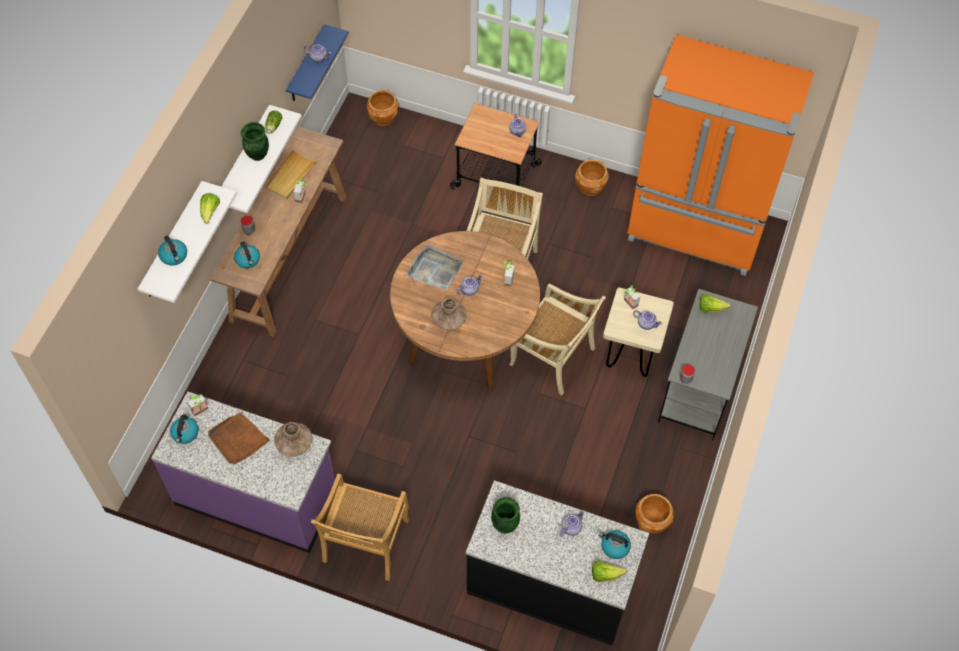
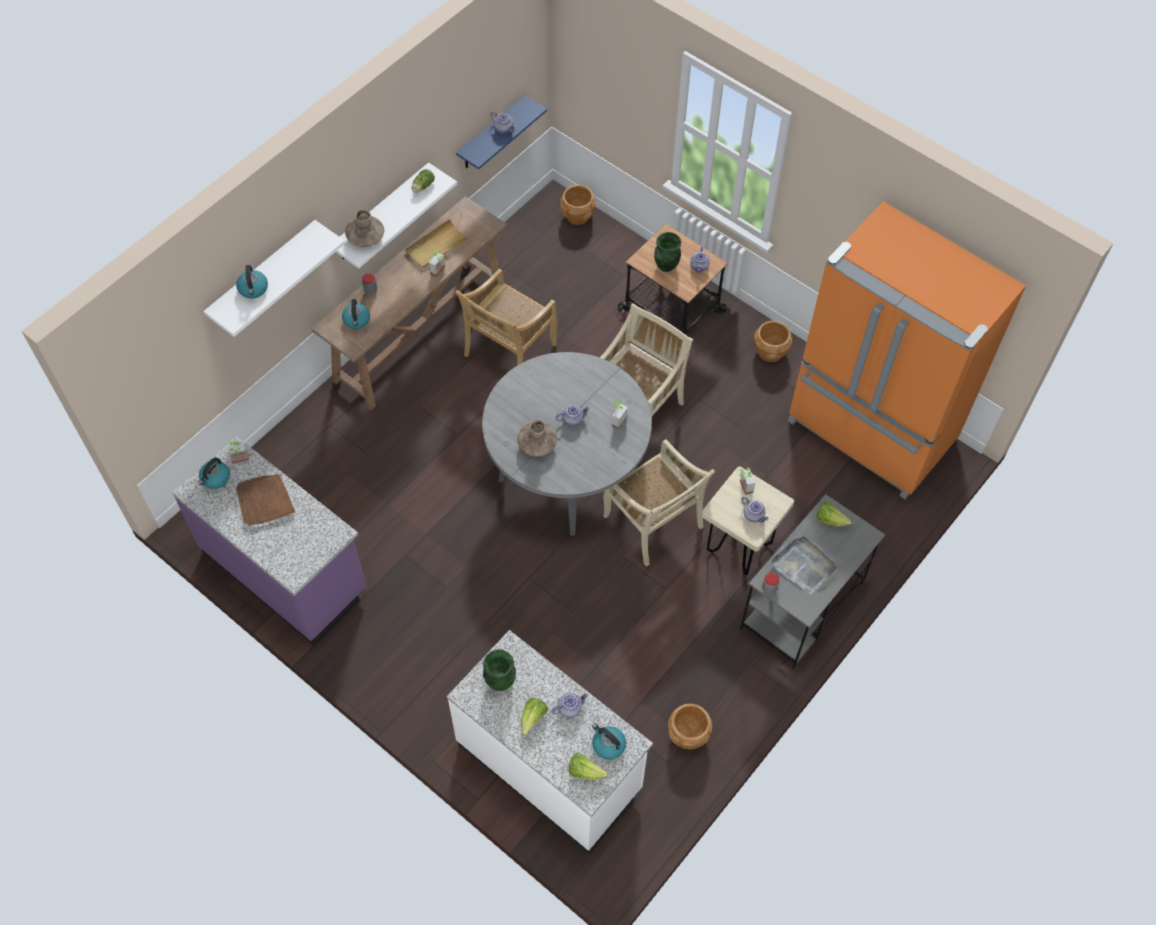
camera: 20 degrees right, 0 degrees up
(210, 212) = (308, 255): lettuce -> lettuce (533, 718)
(257, 155) = (394, 211): green vase -> green vase (666, 266)
(294, 443) = (319, 523): brown vase -> brown vase (366, 238)
(365, 542) = (375, 654): beige chair -> beige chair (509, 351)
(435, 269) = (545, 387): grey tray -> grey tray (804, 564)
(465, 340) = (566, 475): brown dining table -> grey dining table
(551, 585) = (550, 766): black counter -> white counter

